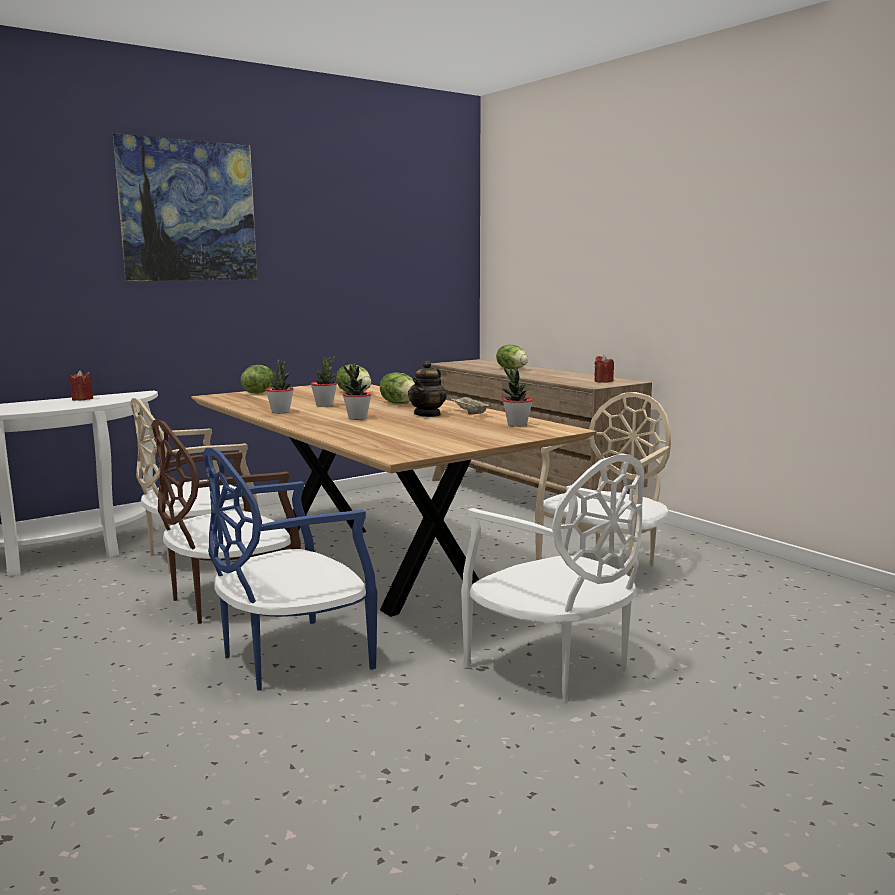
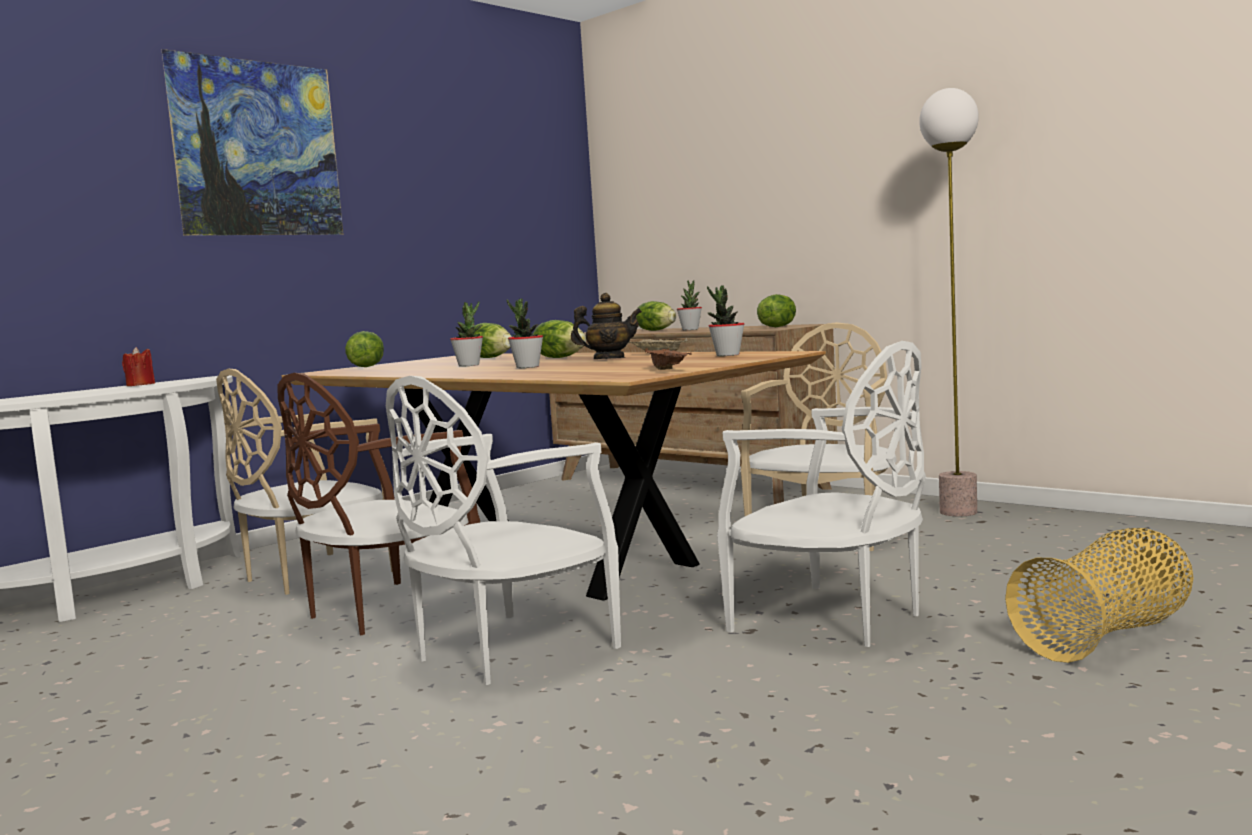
camera: 10 degrees left, 5 degrees down
(280, 412) = (422, 372): potted plant -> potted plant (690, 329)
(291, 658) = (507, 651): blue chair -> white chair
(428, 414) = (609, 359): teapot -> teapot turned 105 degrees counterclockwise
(443, 446) = (668, 369): none -> brown tray
(603, 381) = (778, 327): red candle -> lettuce
(729, 562) = (959, 512): none -> floor lamp
(768, 725) = (1106, 637): none -> basket

